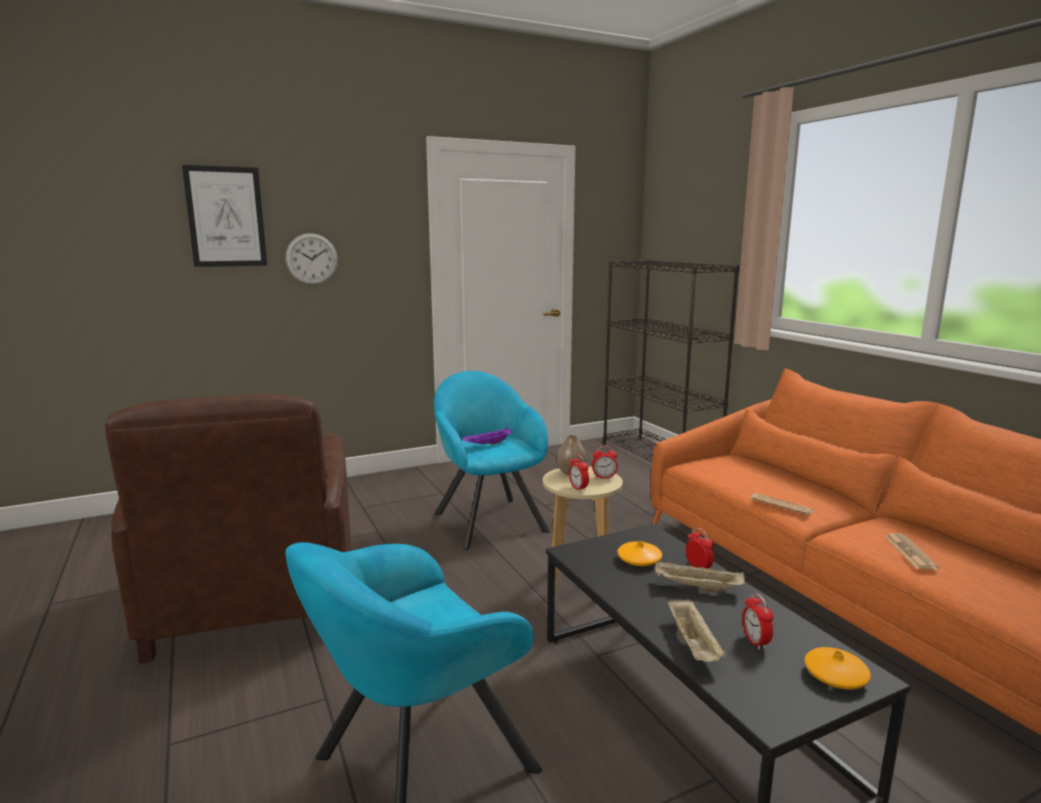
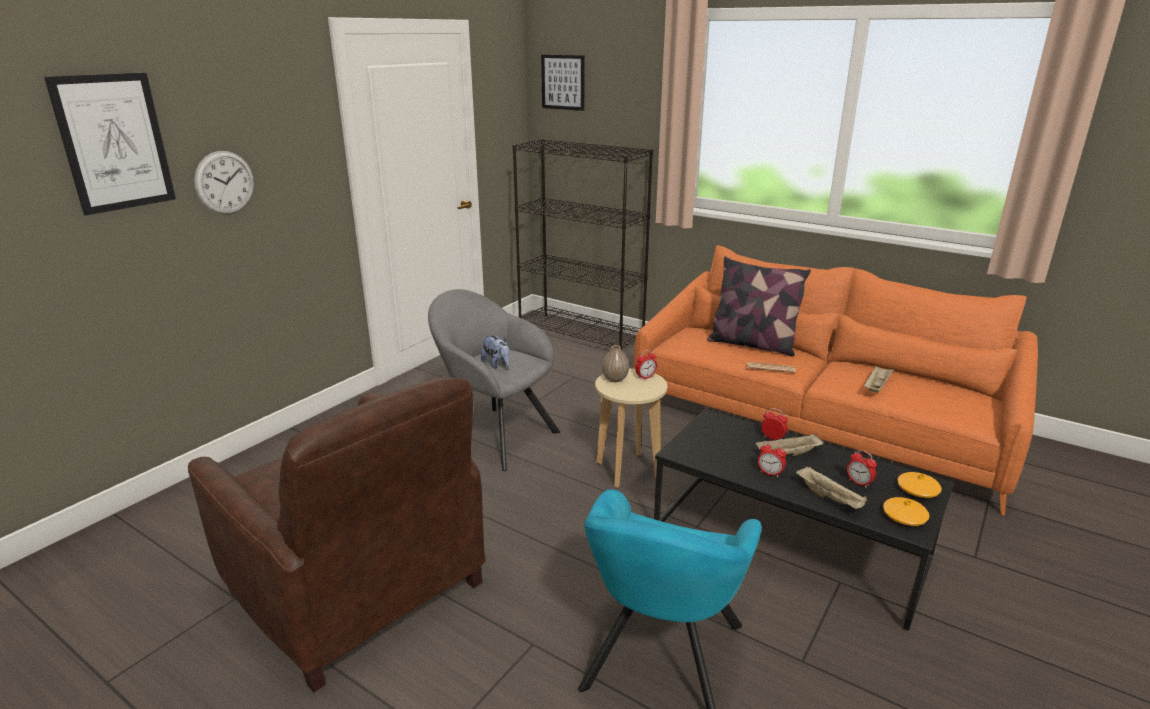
camera: 30 degrees left, 10 degrees up
(488, 445) = (497, 364): purple tray -> plush toy
(488, 519) = (493, 434): turquoise armchair -> grey armchair
(578, 488) = (639, 393): alarm clock -> alarm clock (770, 473)
(639, 560) = (729, 444): orange vase -> orange vase (904, 517)
(670, 204) = (563, 82): none -> picture
(786, 480) = (752, 344): none -> pillow
(910, 552) = (876, 387): newspaper -> beige tray

